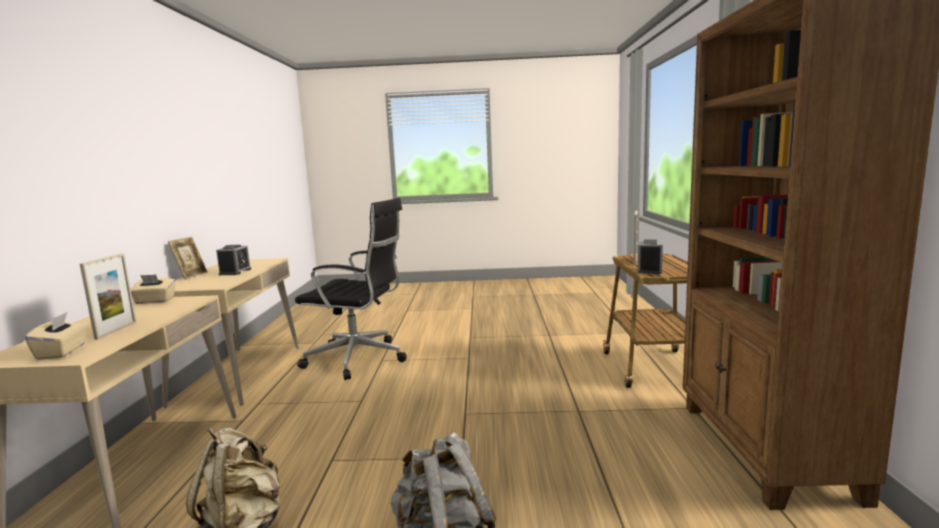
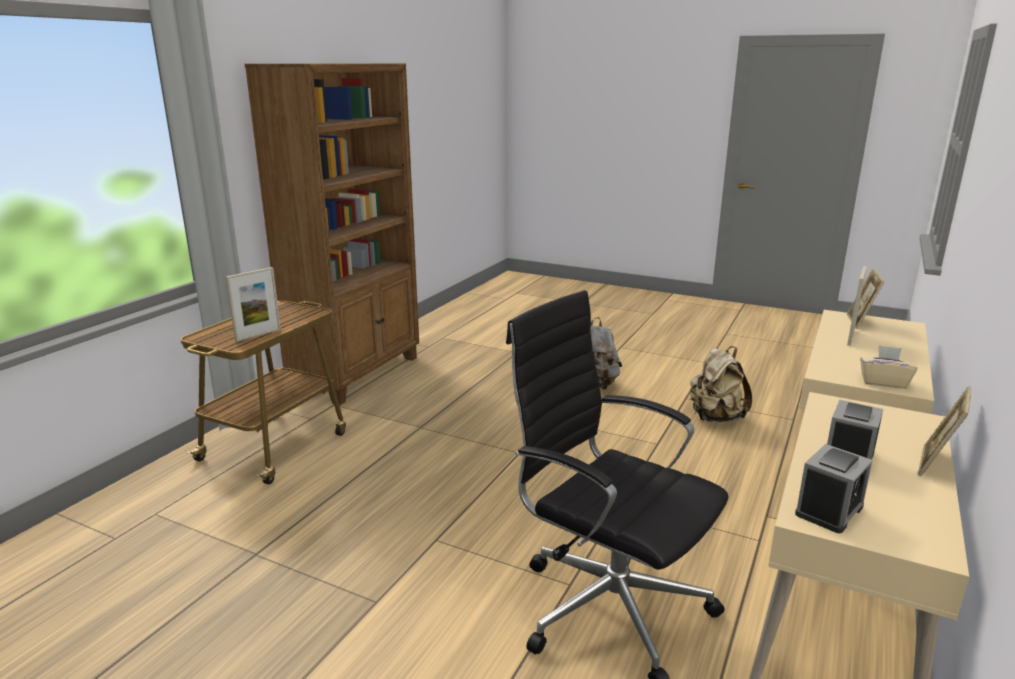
camera: 155 degrees left, 10 degrees up
(62, 352) = (860, 322): beige tissue box -> picture frame
(649, 270) = (299, 316): alarm clock -> alarm clock (829, 510)

